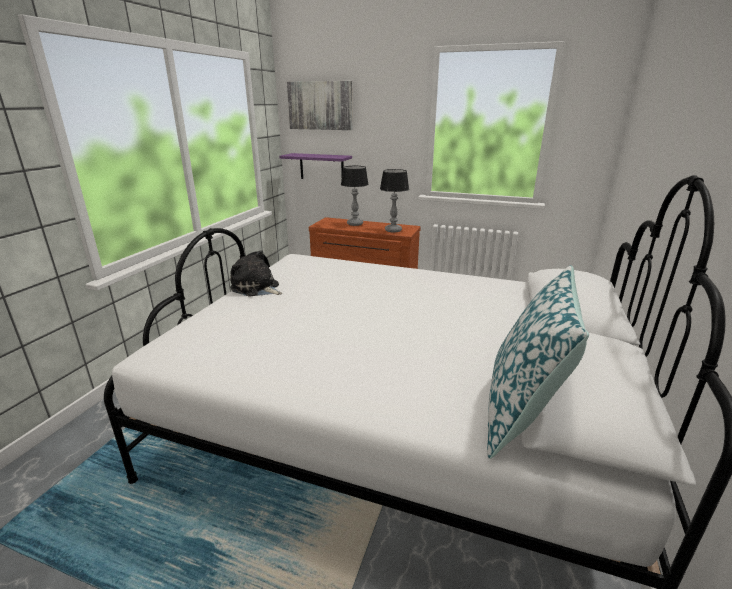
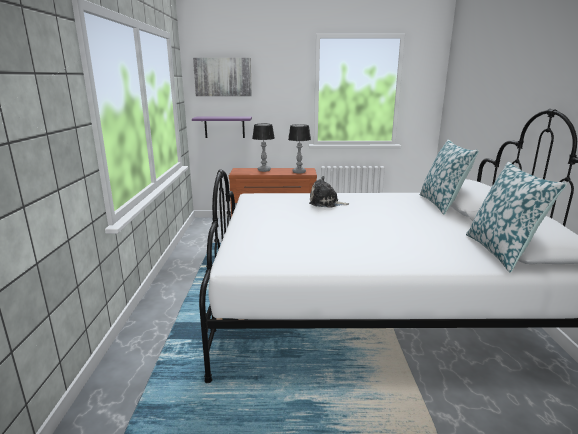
camera: 20 degrees left, 5 degrees down
(257, 288) = (252, 216): plush toy -> plush toy (326, 203)
(526, 306) = (442, 204): none -> pillow

